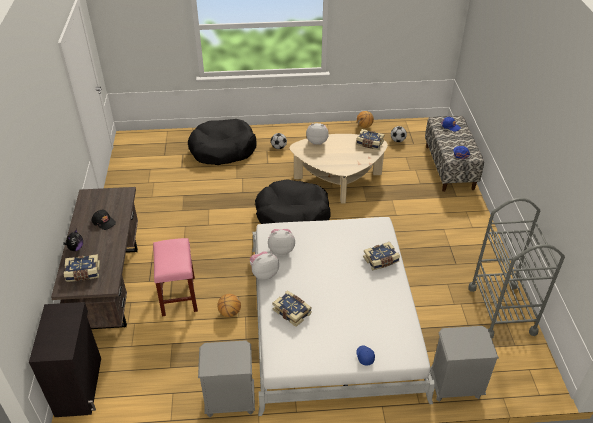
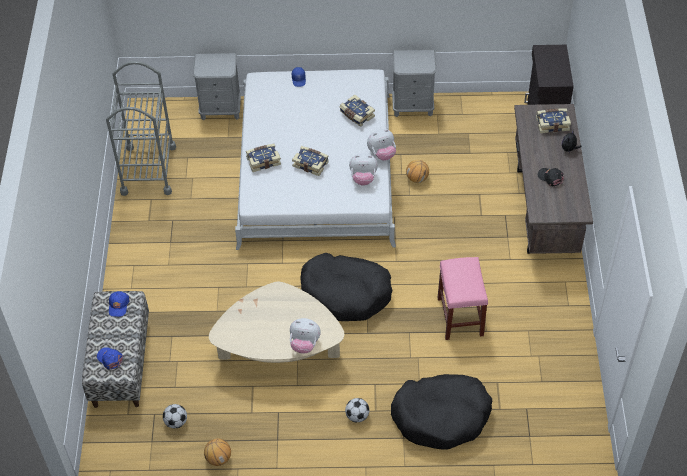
camera: 175 degrees left, 10 degrees up
(179, 296) = (470, 197): pink stool -> pink stool (459, 316)
(369, 144) = (233, 336): book -> book (311, 164)

